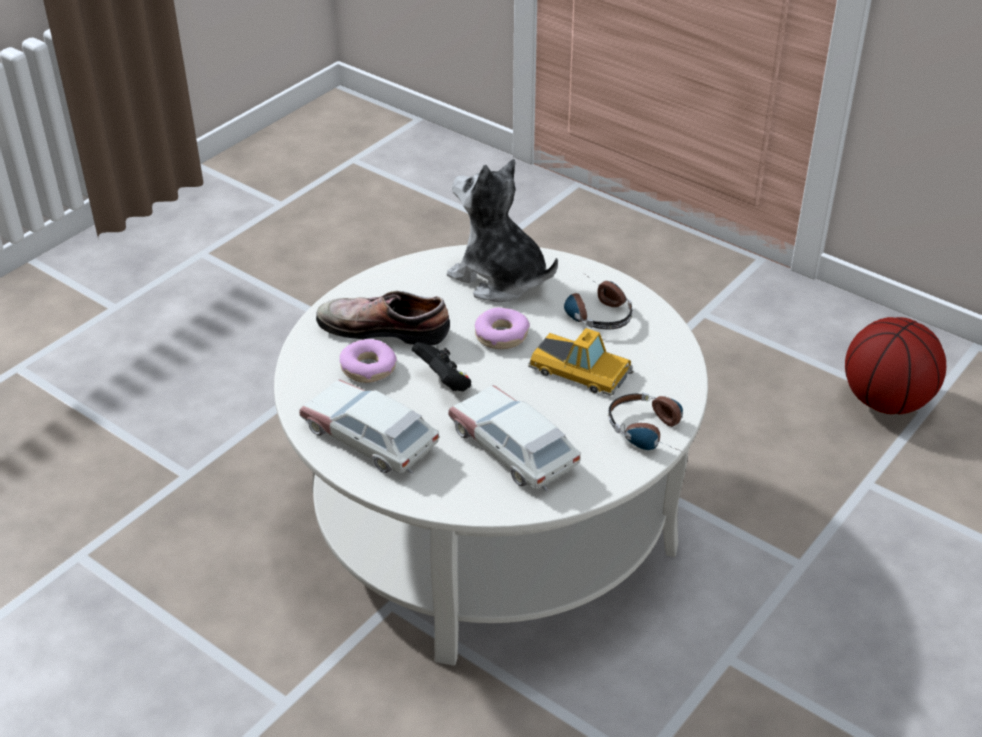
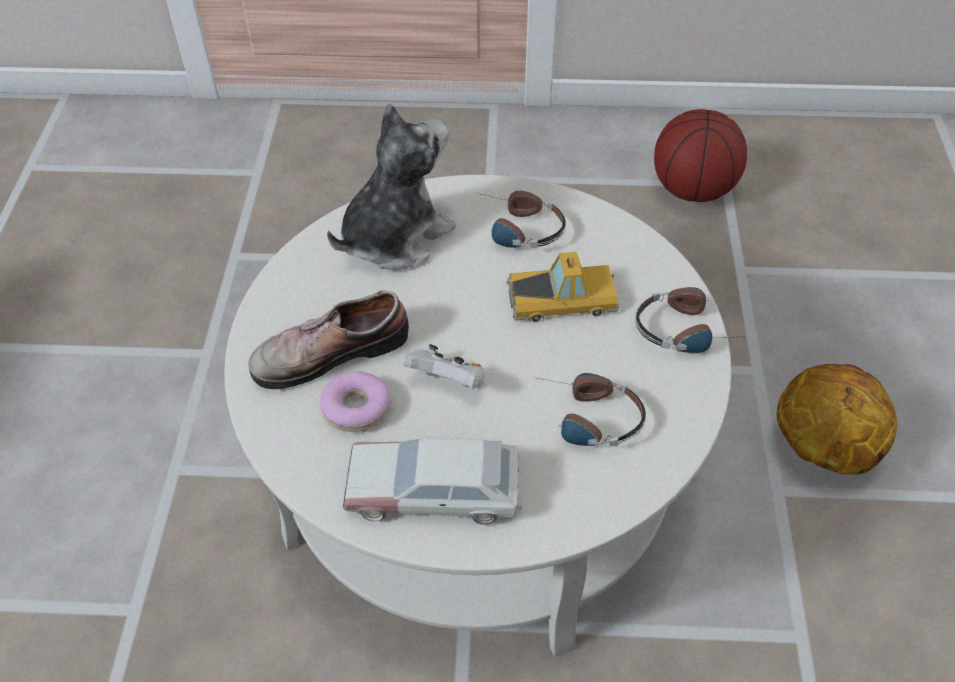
camera: 35 degrees left, 10 degrees up
(444, 382) = (448, 382): black game controller -> white game controller
(499, 279) = (395, 237): plush toy -> plush toy turned 135 degrees clockwise
(501, 336) = (455, 299): donut -> none
(514, 448) = (584, 418): toy car -> headphones
(800, 649) = (821, 448): none -> basketball

